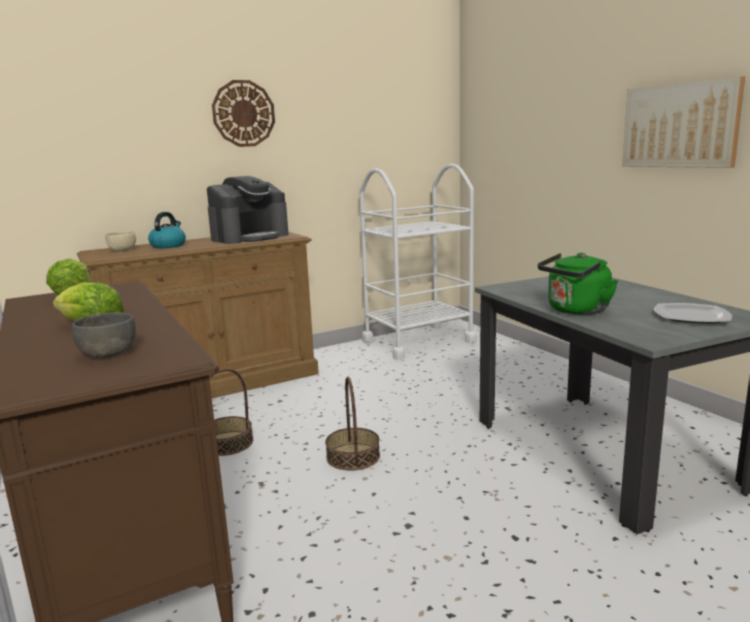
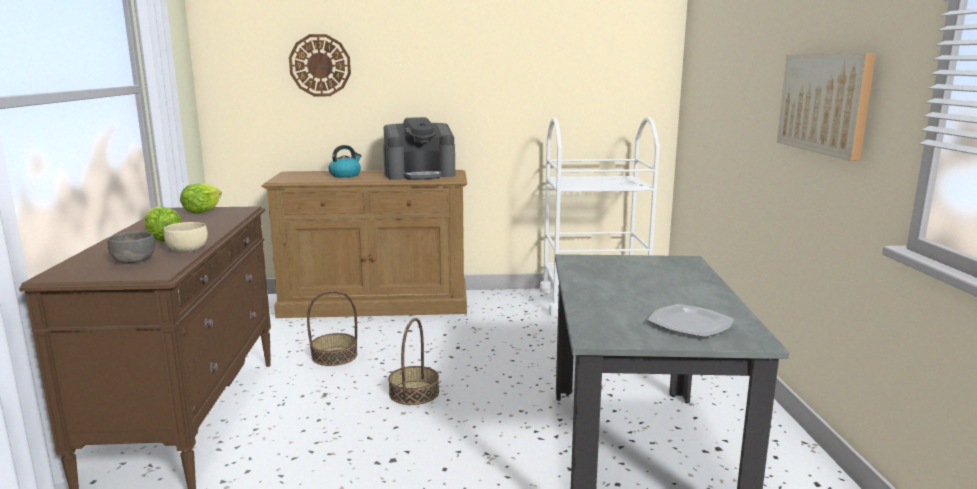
camera: 25 degrees right, 0 degrees up
(123, 250) = (308, 175): beige bowl -> beige bowl (188, 250)
(243, 113) = (434, 58): wall clock -> wall clock (320, 65)
(575, 310) = (591, 295): green kettle -> none

